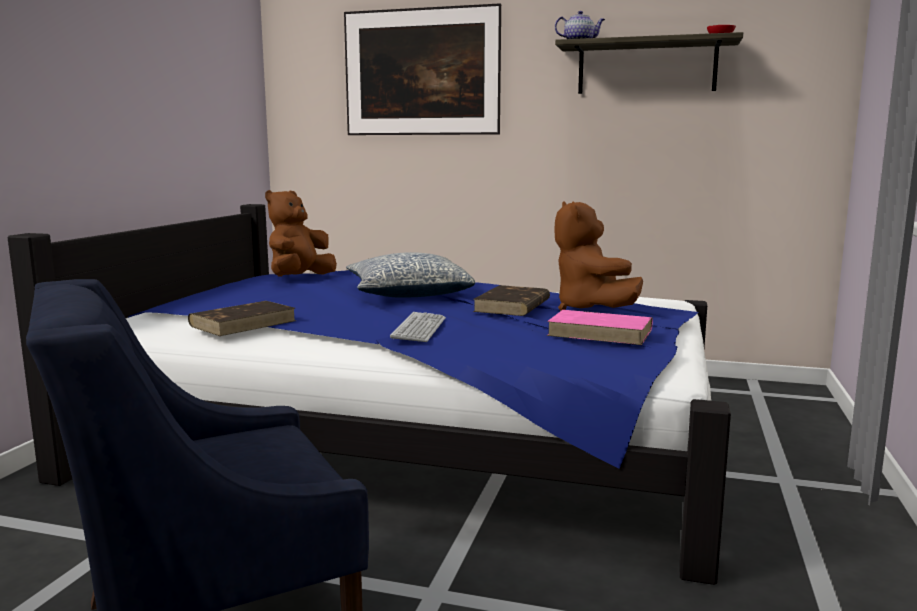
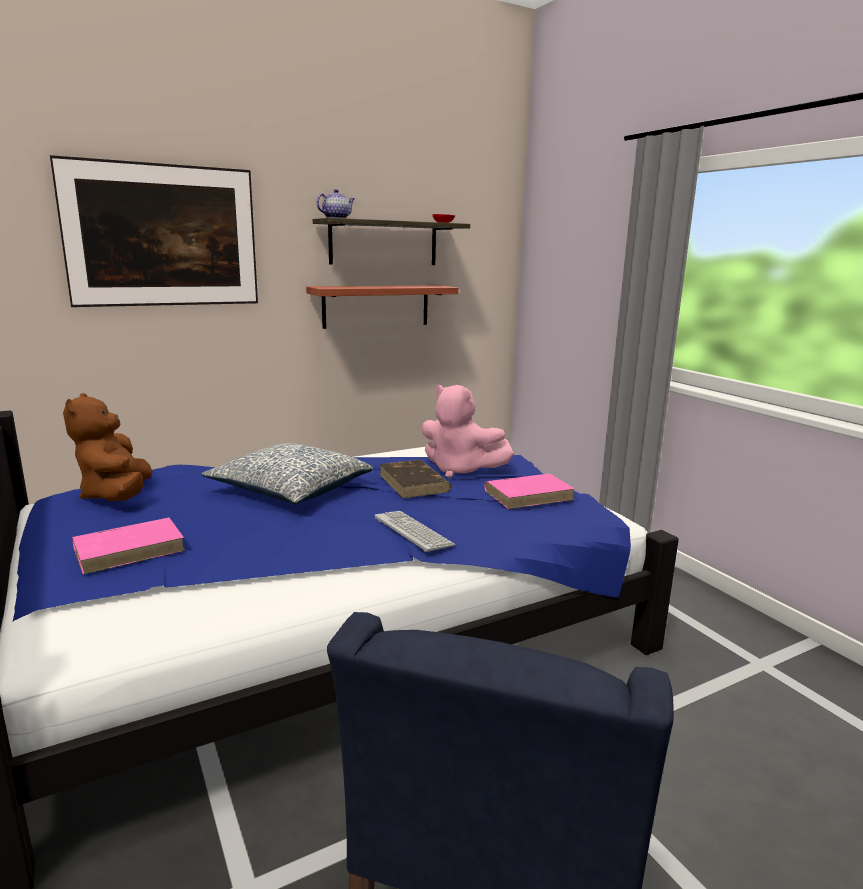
camera: 45 degrees left, 5 degrees up
(236, 299) = (130, 549): none -> pink book
(244, 323) = (229, 580): brown book -> none
(590, 309) = (460, 470): brown plush toy -> pink plush toy
(633, 140) = (376, 306): none -> shelf

